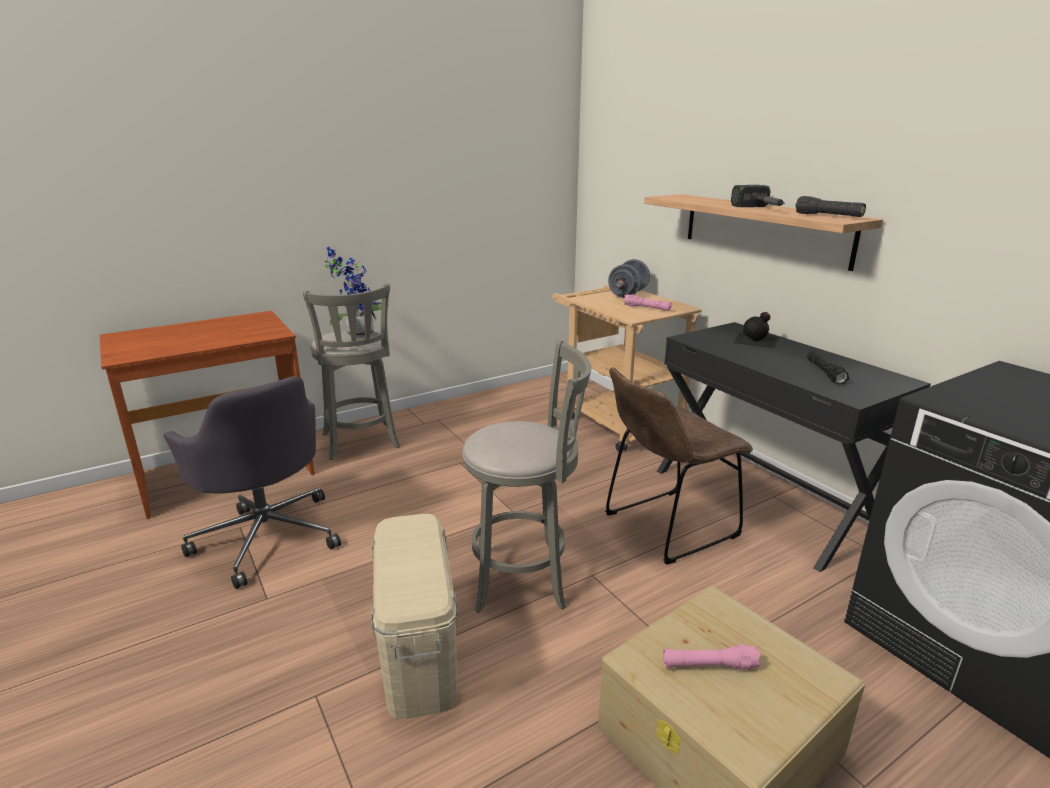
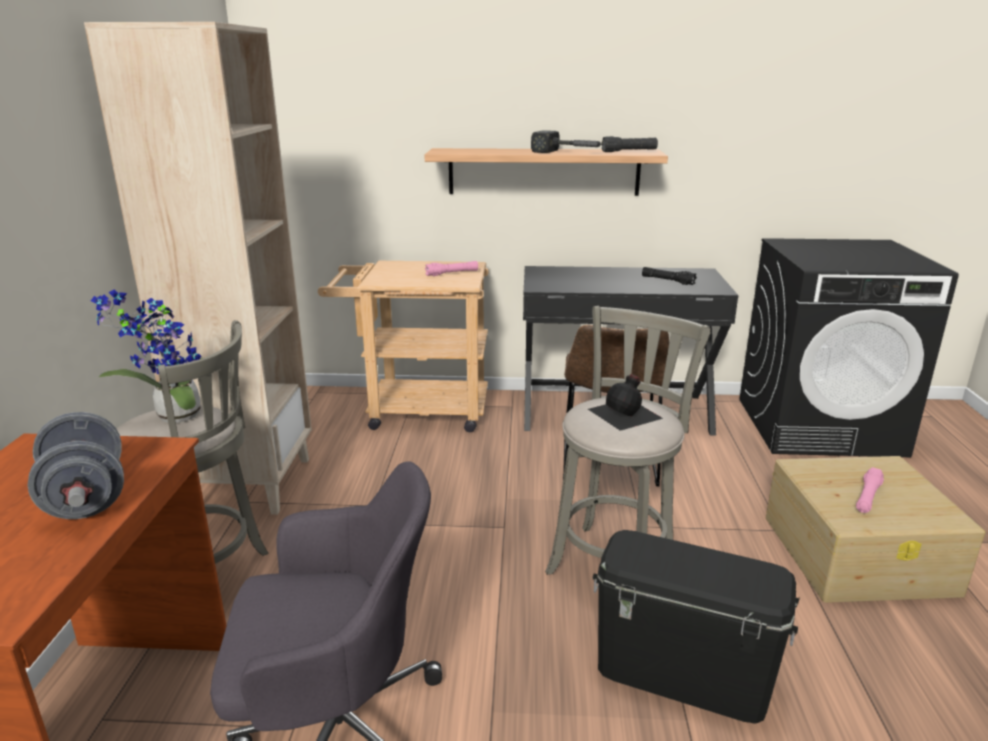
camera: 55 degrees left, 0 degrees up
(419, 655) = (682, 673): beige storage box -> black storage box
(457, 413) = (252, 483): none -> beige bookcase
(628, 294) = (398, 267): grey dumbbell -> grey dumbbell (86, 498)
(756, 340) = (577, 274): black bottle -> black bottle (626, 413)

